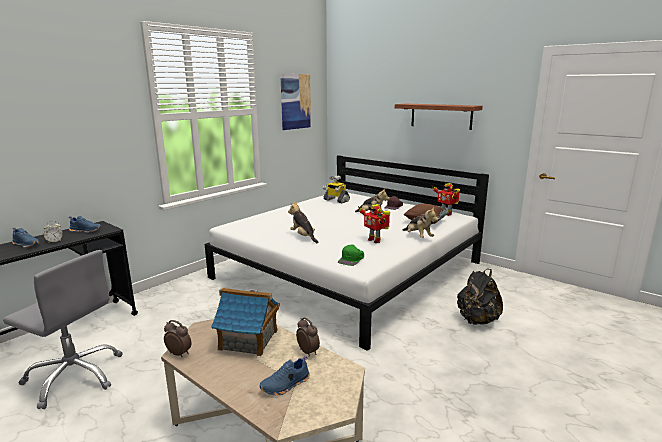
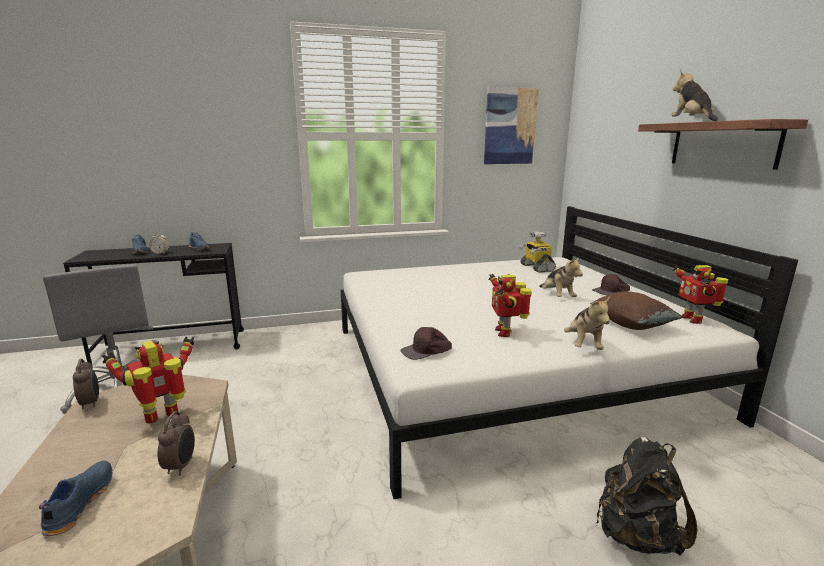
camera: 35 degrees right, 0 degrees up
(249, 340) = (163, 416): toy house -> toy robot
(286, 385) = (79, 503): blue shoe -> blue shoe turned 90 degrees clockwise
(303, 237) = (419, 304): plush toy -> plush toy (691, 122)
(352, 259) = (426, 350): green cap -> brown cap

